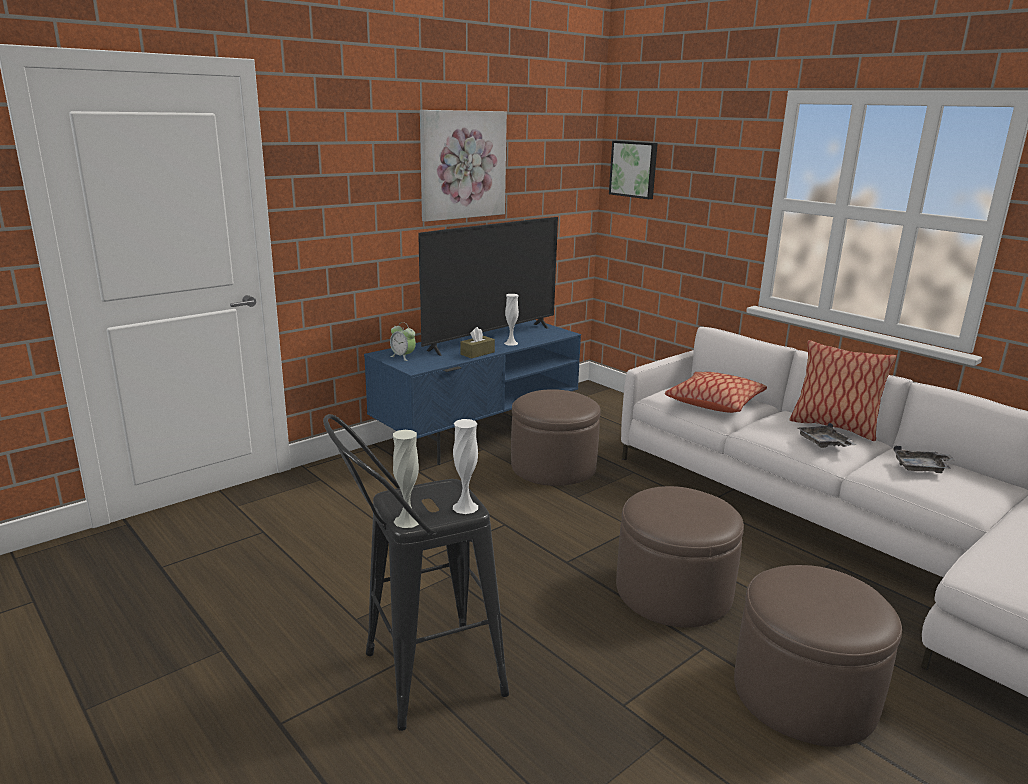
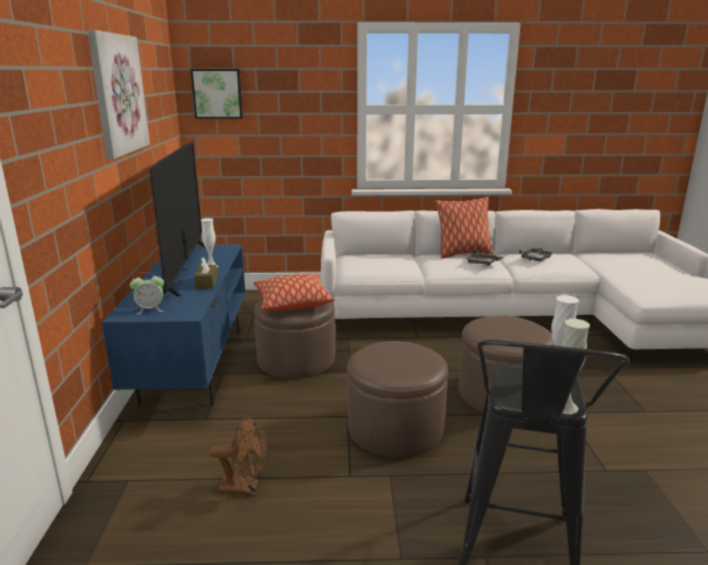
camera: 50 degrees left, 0 degrees up
(360, 522) = (245, 488): none -> brown fan
(714, 402) = (388, 263): pillow -> pillow (292, 302)
(804, 694) = (630, 404): brown ottoman -> brown ottoman (395, 428)

